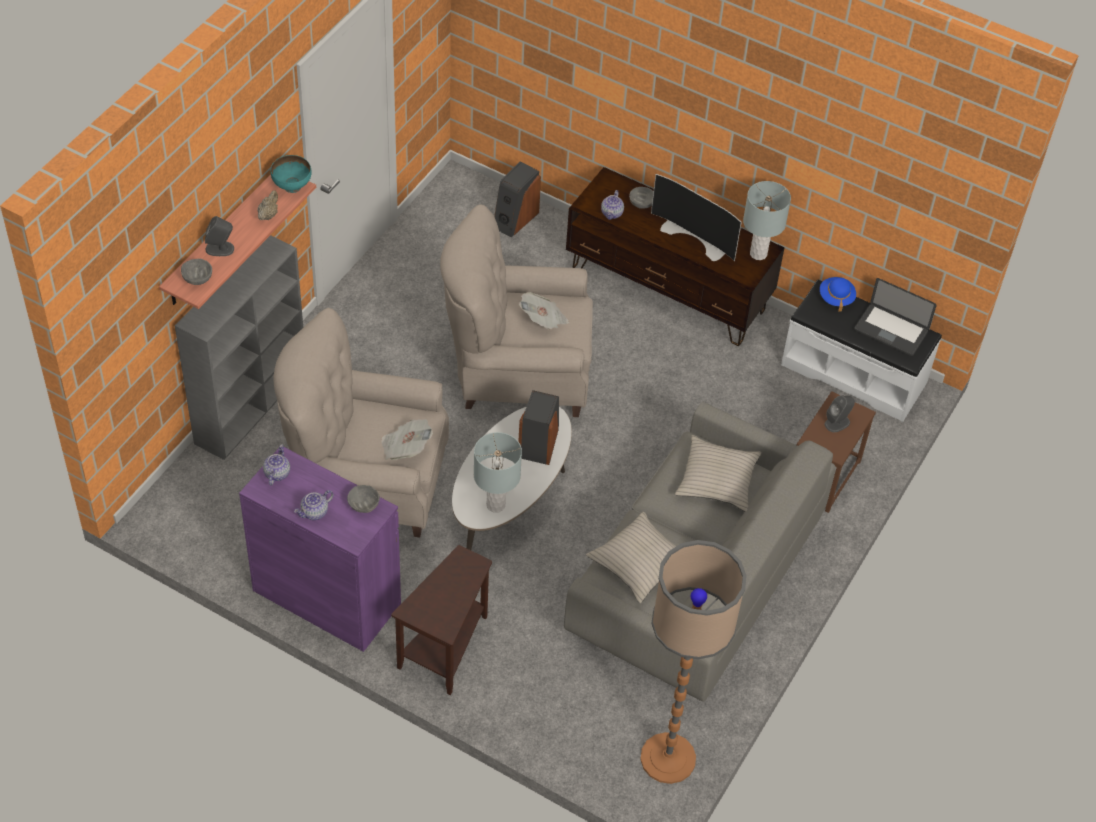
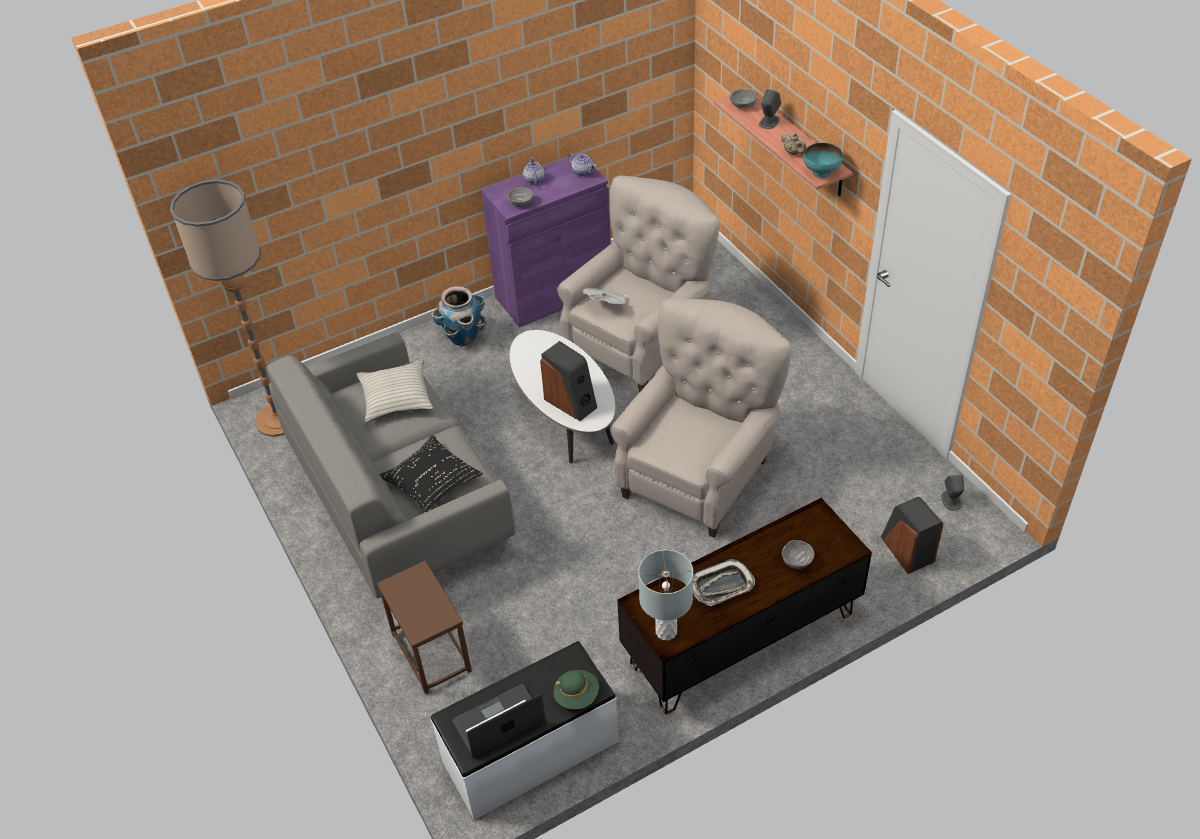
camera: 125 degrees right, 5 degrees down
(252, 404) = (763, 305): grey bookcase -> none
(445, 649) = (463, 337): brown side table -> planter
(495, 505) = (529, 354): grey table lamp -> none
(543, 320) = (691, 435): newspaper -> none
(612, 213) = (794, 529): teapot -> none
(696, 237) = (721, 586): television -> tray
(717, 480) = (431, 481): beige pillow -> black pillow
(836, 298) = (577, 695): blue hat -> green hat
(837, 423) = (422, 605): grey speaker -> grey speaker (951, 500)

